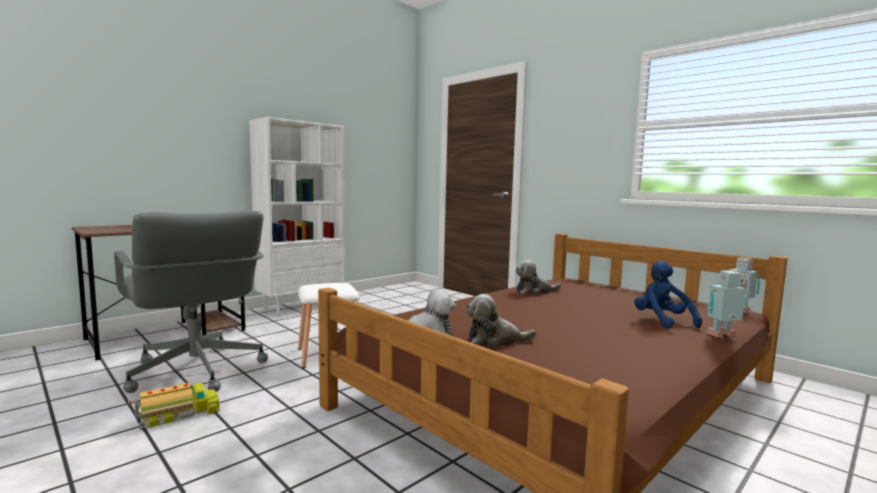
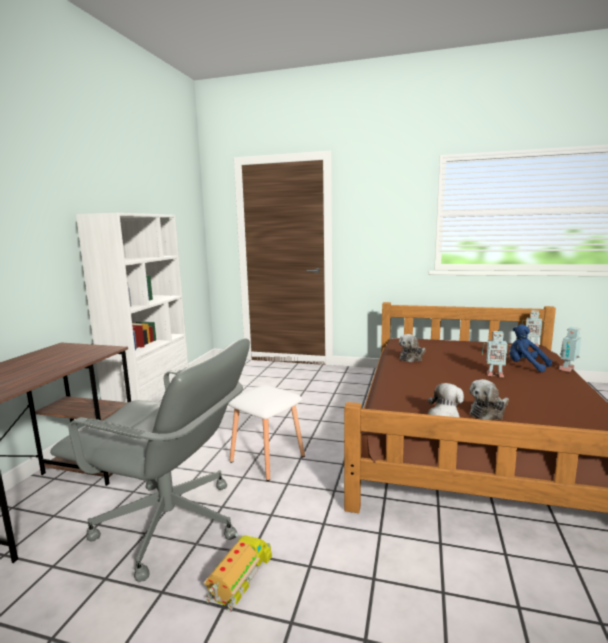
camera: 30 degrees left, 5 degrees up
(595, 319) = (494, 374): none -> toy robot

